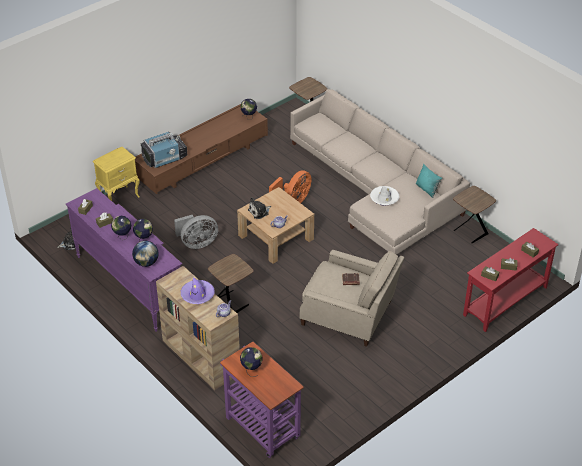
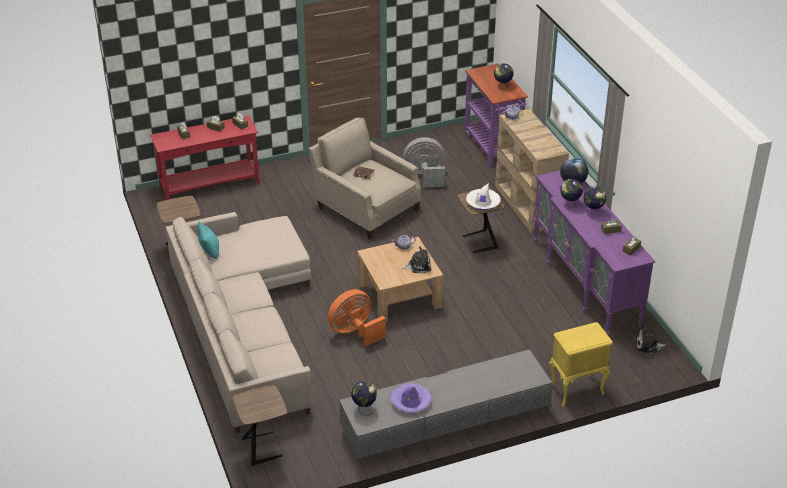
camera: 160 degrees left, 5 degrees down
(165, 158) = (507, 372): television -> none
(197, 243) = (494, 310): grey fan -> grey fan (425, 176)
(197, 295) = (531, 134): purple hat -> purple hat (410, 401)
(202, 159) = (445, 421): brown tv stand -> grey tv stand
(384, 198) = (266, 250): white hat -> white hat (483, 202)

